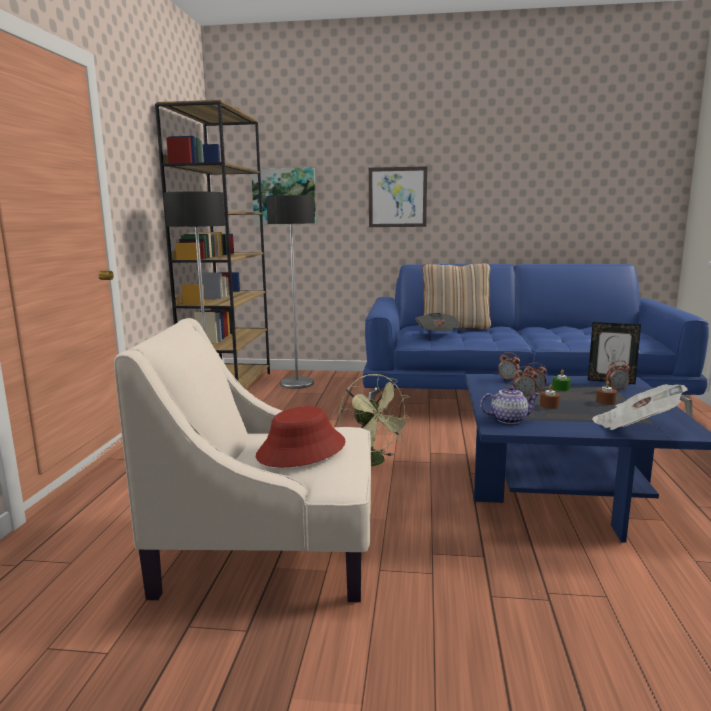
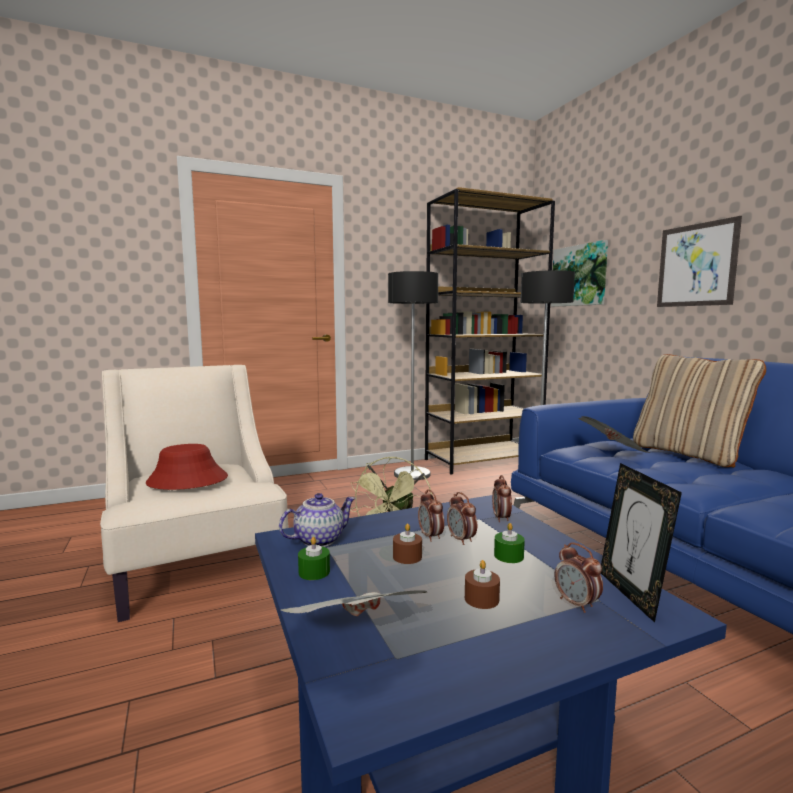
camera: 60 degrees right, 5 degrees down
(509, 419) = (319, 540): teapot -> teapot turned 90 degrees counterclockwise
(557, 426) = (314, 572): none -> green candle

